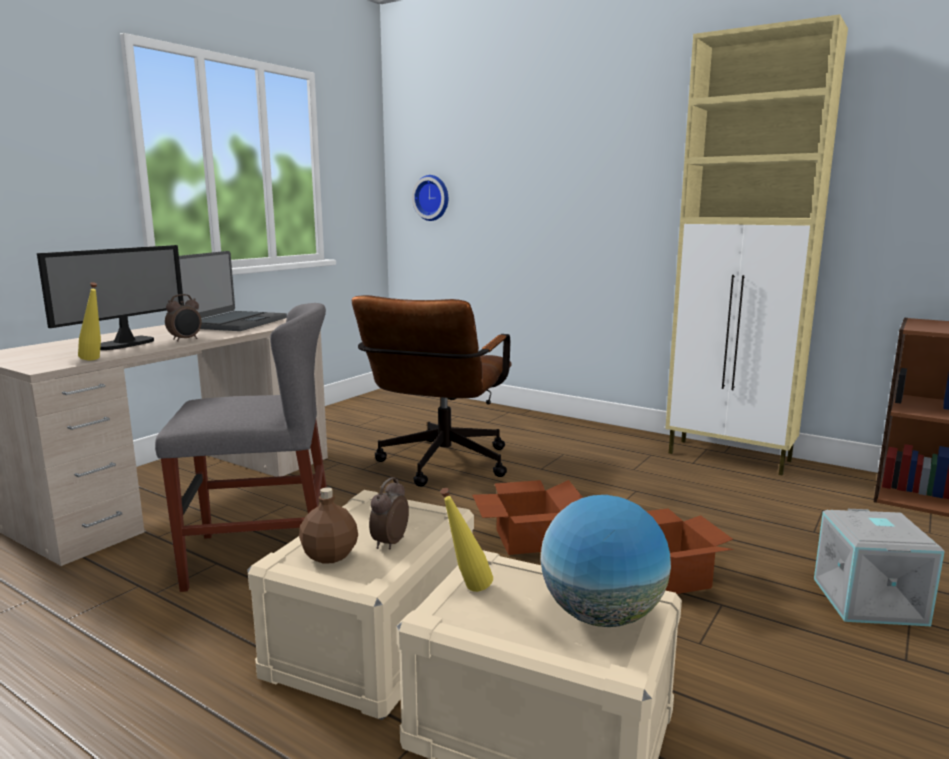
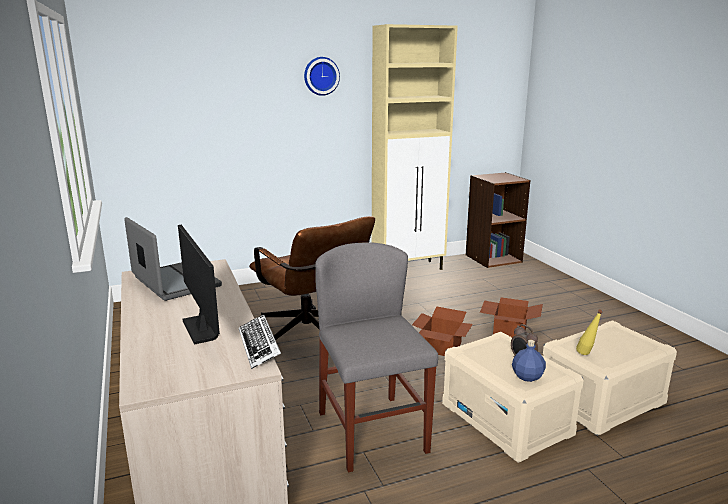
camera: 55 degrees left, 5 degrees up
(95, 360) = (259, 345): yellow bottle -> keyboard
(186, 339) = (223, 307): alarm clock -> none
(262, 556) = (372, 432): grey chair -> grey chair turned 45 degrees counterclockwise
(329, 556) = (527, 377): brown bottle -> blue bottle
(432, 198) = (147, 127): wall clock -> wall clock (321, 76)
(601, 616) = (622, 338): globe -> none
(871, 601) = (559, 306): grey storage box -> none

